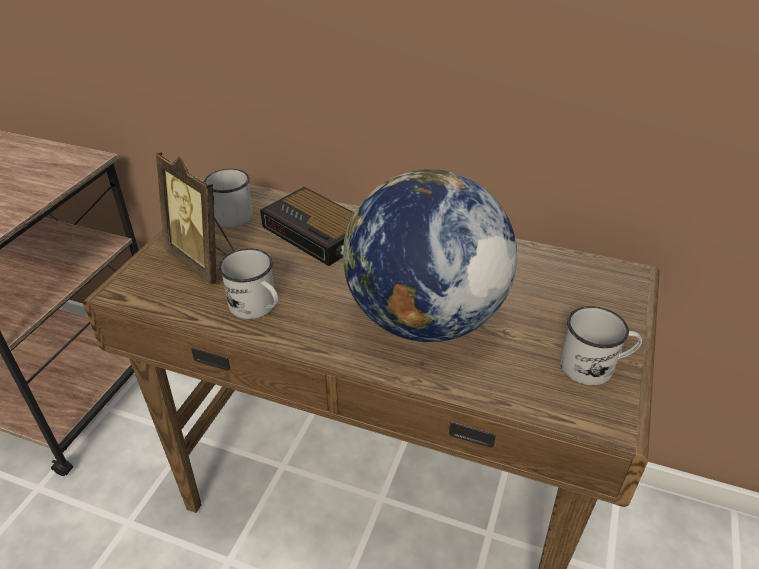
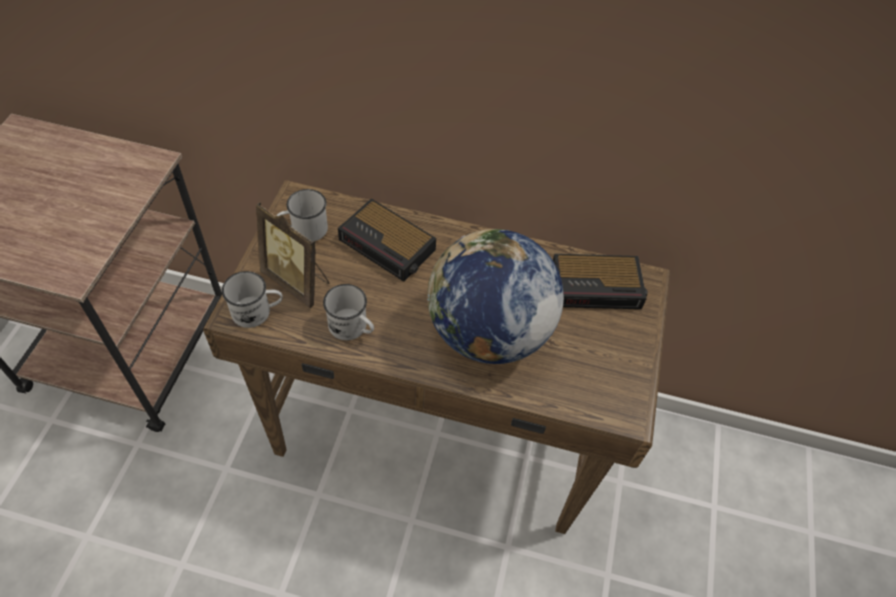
camera: 10 degrees left, 15 degrees up
(567, 279) = (597, 286): none -> alarm clock
(595, 366) = (618, 370): white mug -> white mug (257, 312)

